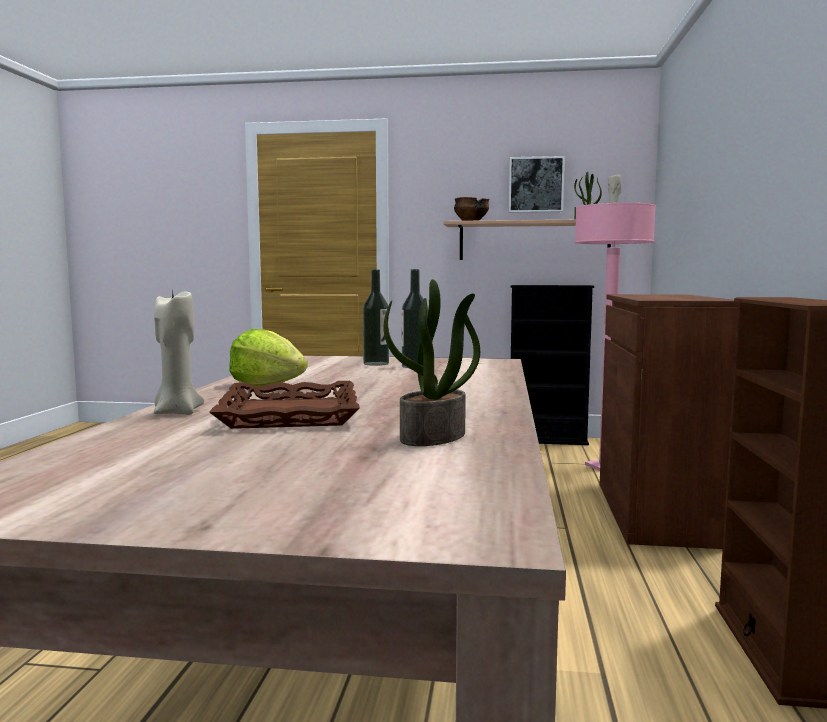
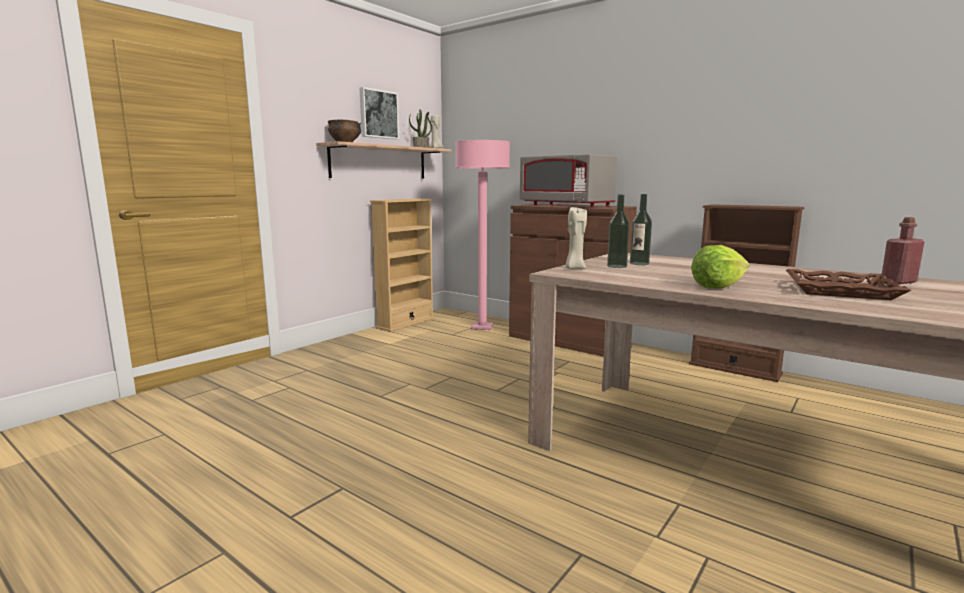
camera: 60 degrees left, 5 degrees up
(177, 412) = (838, 304): beige candle -> beige candle (574, 268)
(433, 437) = (898, 282): potted plant -> red bottle
(547, 440) = (405, 323): black bookcase -> beige bookcase
(659, 296) = (566, 205): none -> grey microwave

